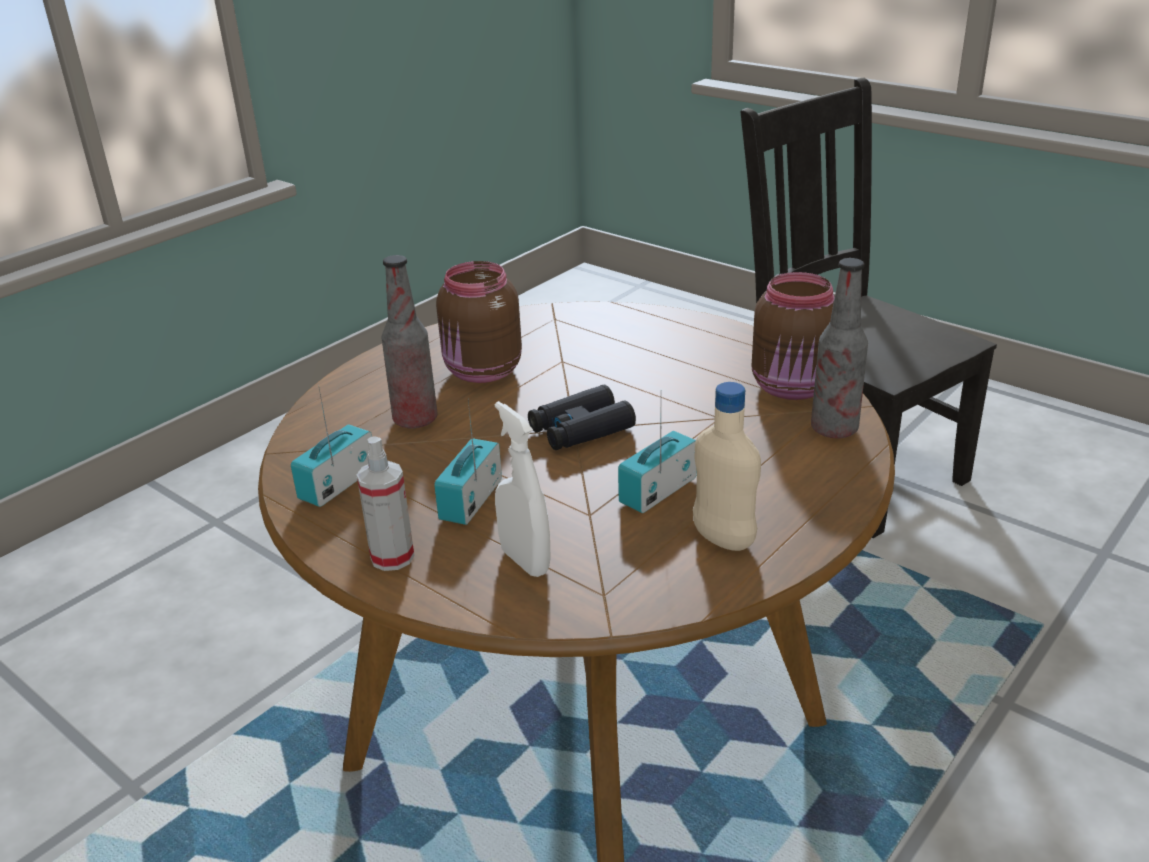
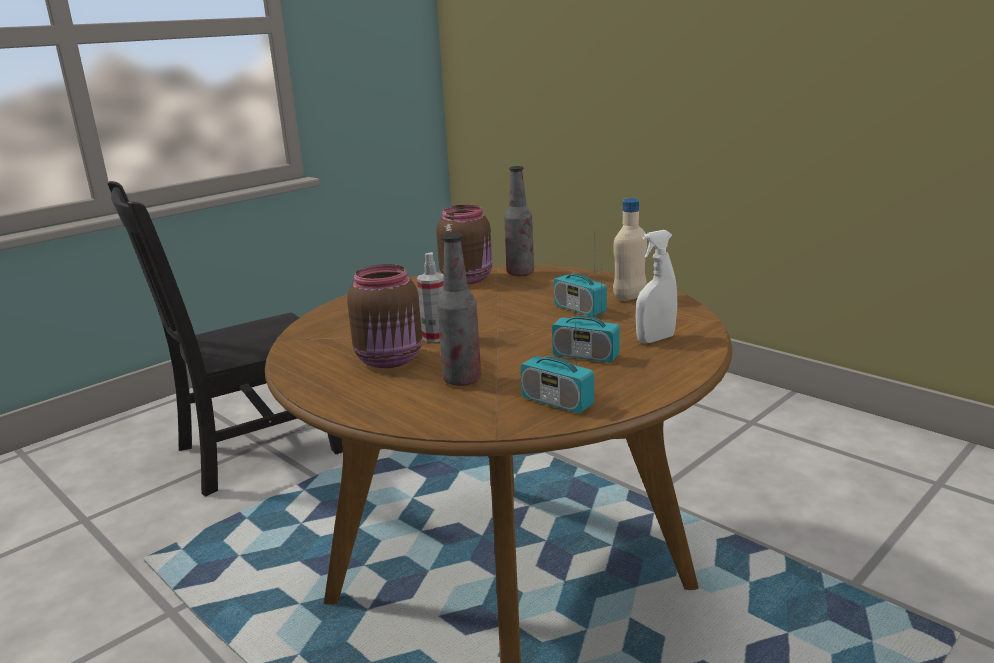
camera: 85 degrees left, 10 degrees down
(392, 557) = (655, 376): spray bottle -> spray bottle (435, 337)
(580, 429) = (498, 328): black binoculars -> none

